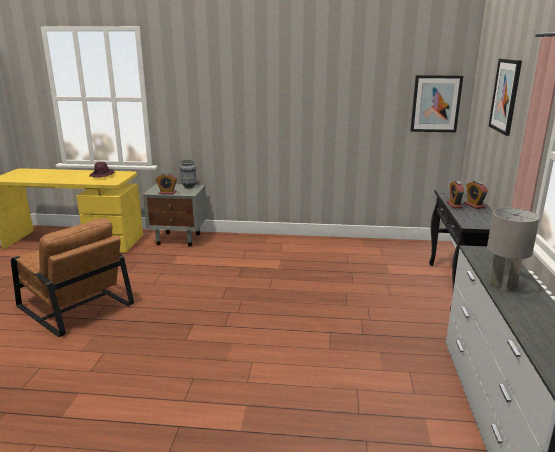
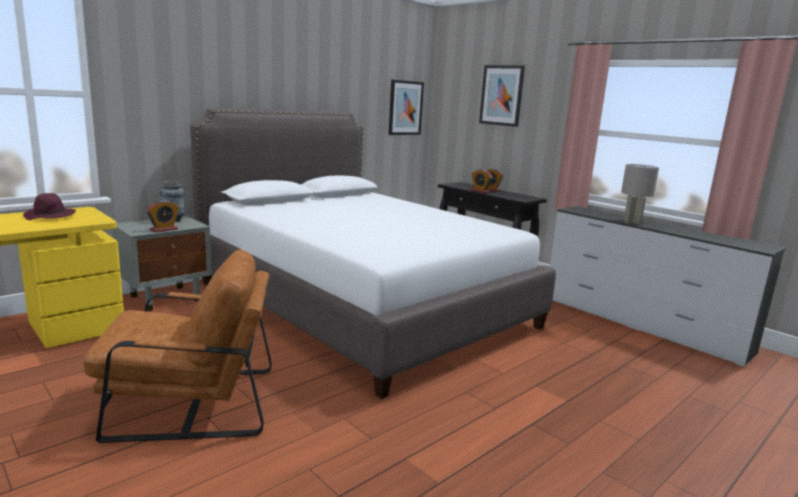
camera: 50 degrees left, 5 degrees down
(273, 284) = (362, 304): none -> white bed

